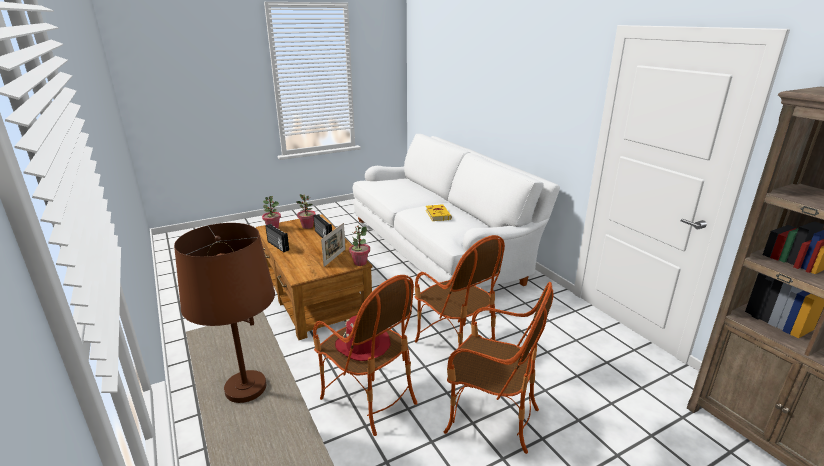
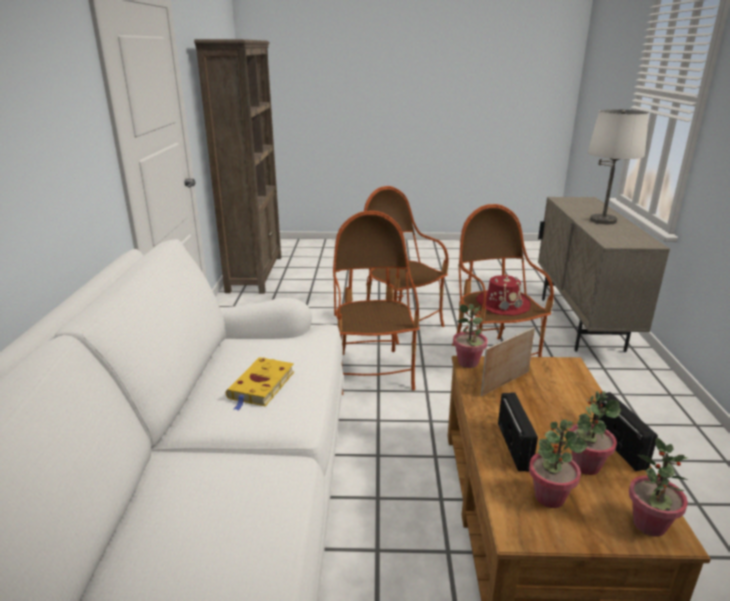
camera: 150 degrees left, 0 degrees up
(245, 388) = (603, 220): brown table lamp -> white table lamp
(293, 237) = (586, 465): none -> potted plant

